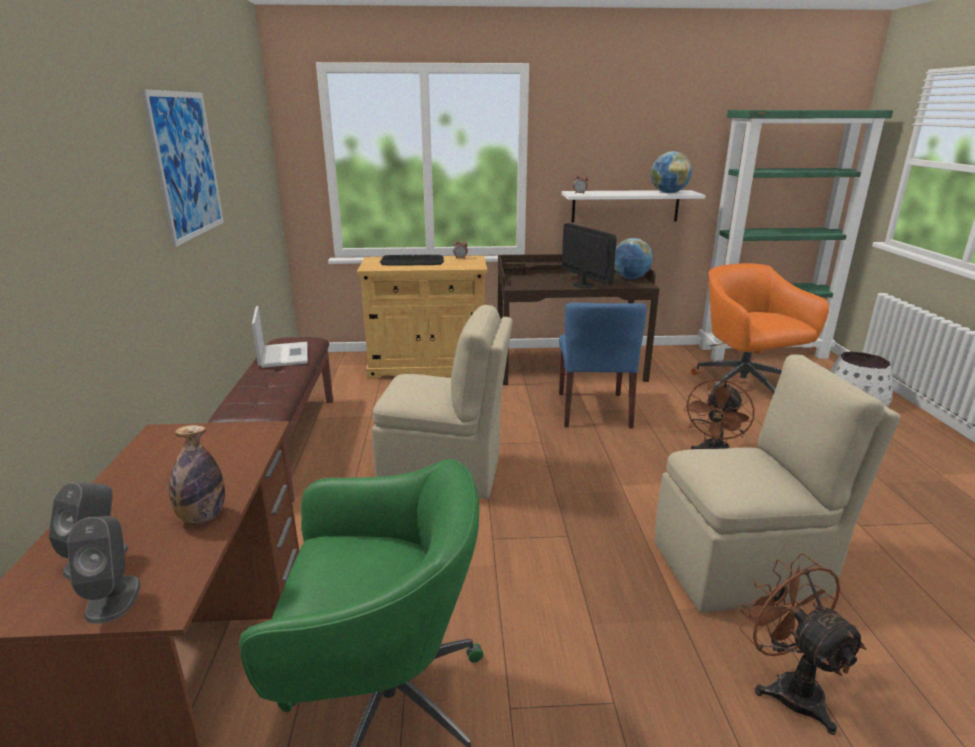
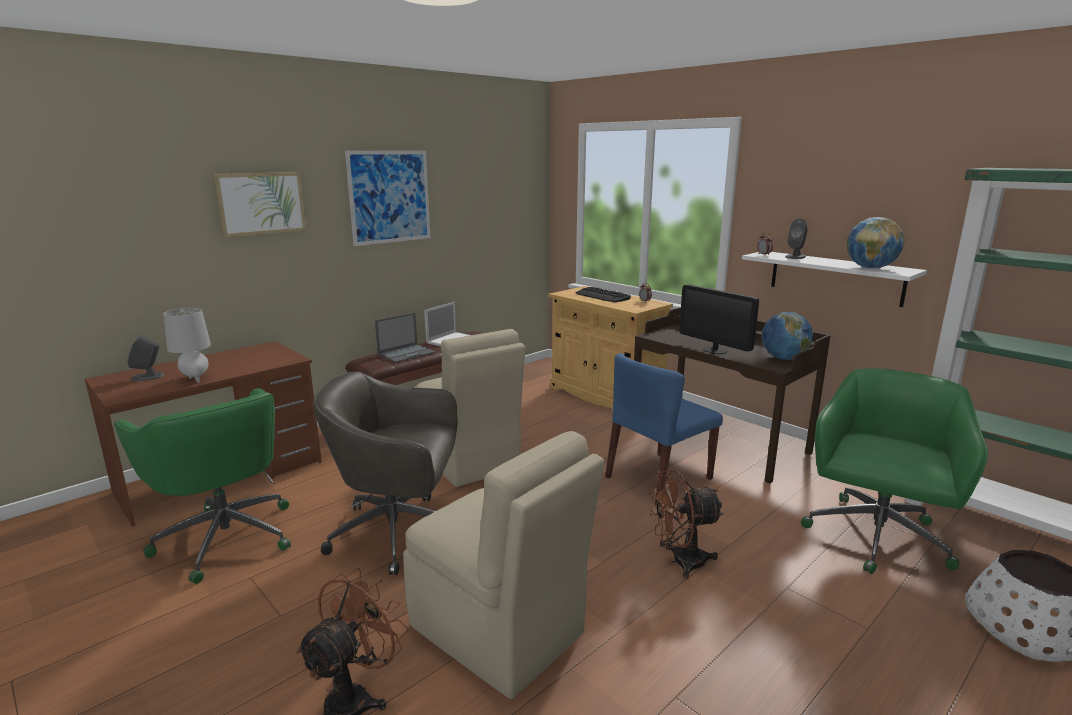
camera: 50 degrees right, 5 degrees down
(80, 187) = (261, 203): none -> picture
(113, 598) = (121, 389): grey speaker -> grey speaker (795, 257)
(202, 517) = (195, 379): bottle -> grey table lamp
(269, 386) = (407, 353): none -> laptop
(533, 564) = (398, 533): none -> grey office chair
(583, 285) = (715, 350): monitor -> monitor turned 120 degrees clockwise
(744, 387) = (876, 539): orange office chair -> green office chair

